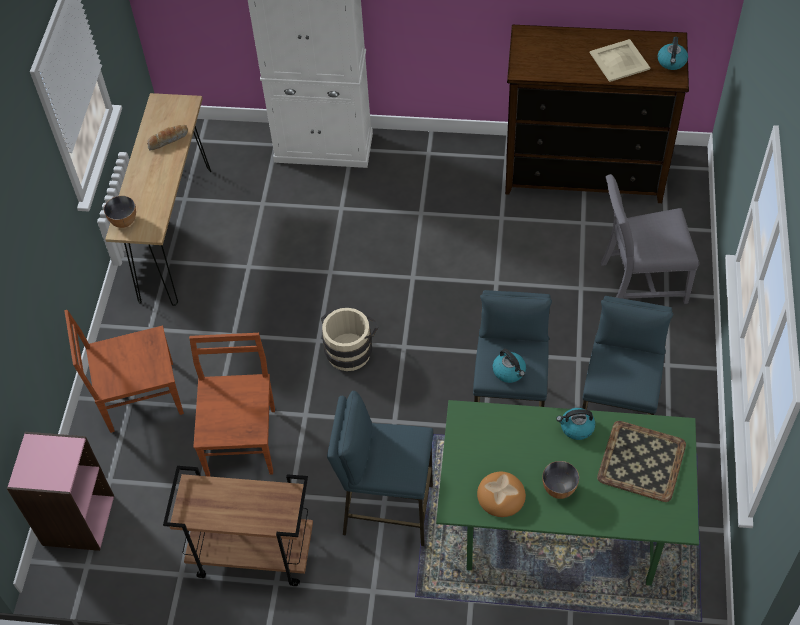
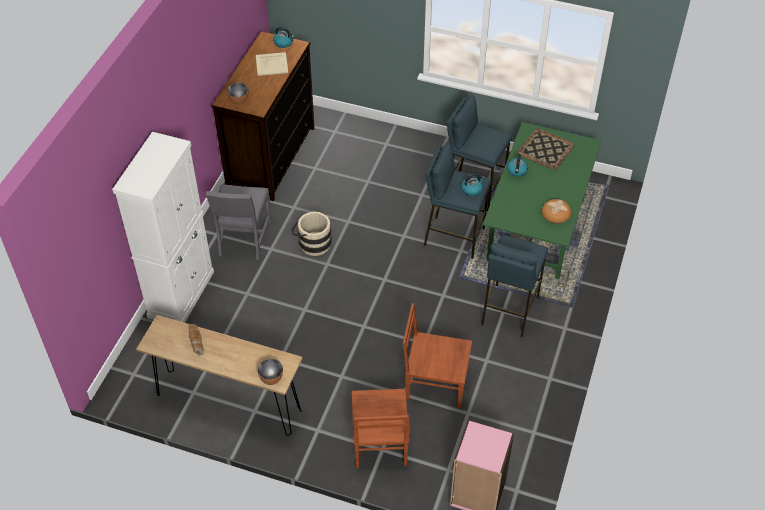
camera: 80 degrees left, 5 degrees down
(251, 554) = (526, 389): brown cart -> none
(350, 349) = (377, 309): beige bucket -> beige bucket (312, 243)
(558, 489) = (556, 187): bowl -> bowl (239, 101)
(640, 281) = (372, 153): grey chair -> grey chair (243, 239)

